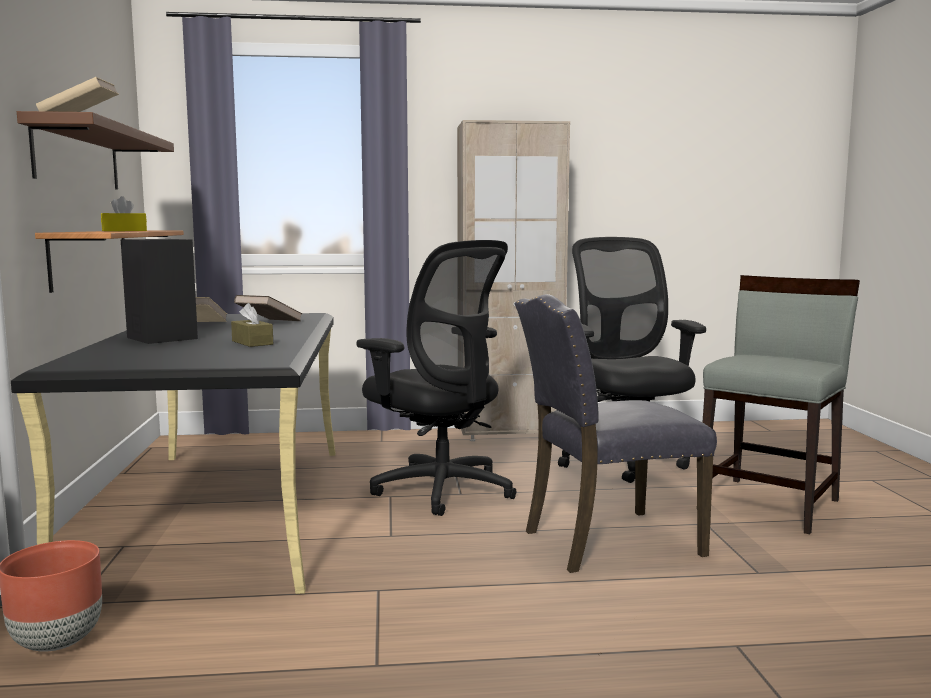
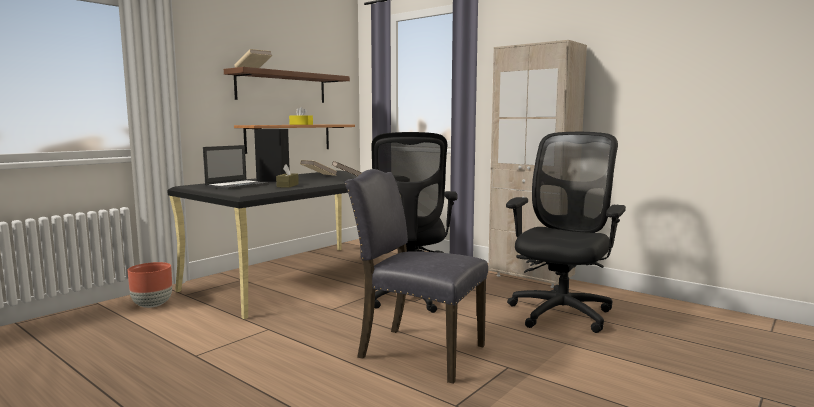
camera: 45 degrees right, 0 degrees up
(161, 353) = (237, 185): none -> laptop
(770, 504) = (595, 375): grey chair -> none

